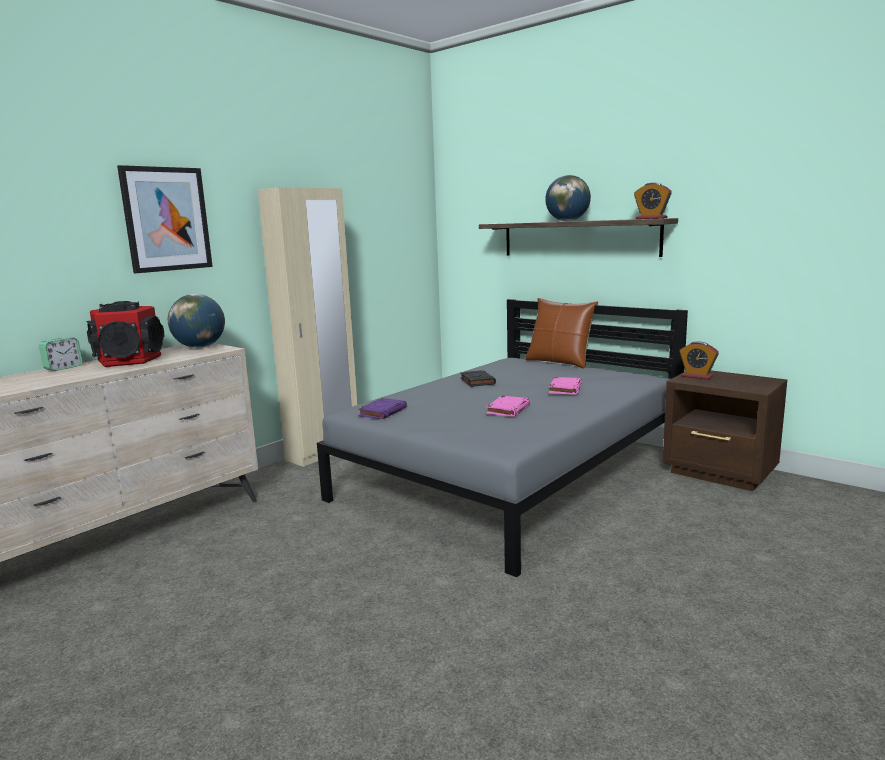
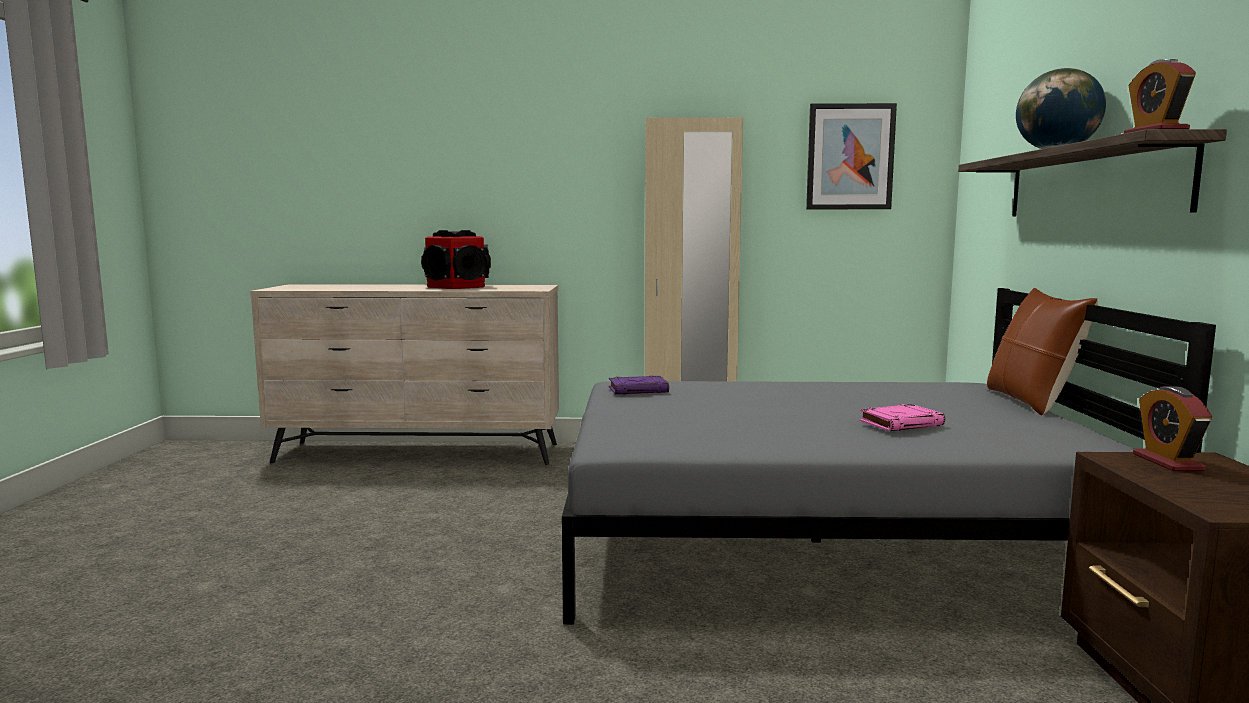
camera: 50 degrees right, 5 degrees down
(63, 368) = (413, 285): alarm clock -> none
(166, 219) = (536, 155): picture -> picture (850, 157)
(200, 347) = (533, 286): globe -> none
(477, 381) = (832, 392): black book -> none
(508, 409) = (755, 422): pink book -> none

